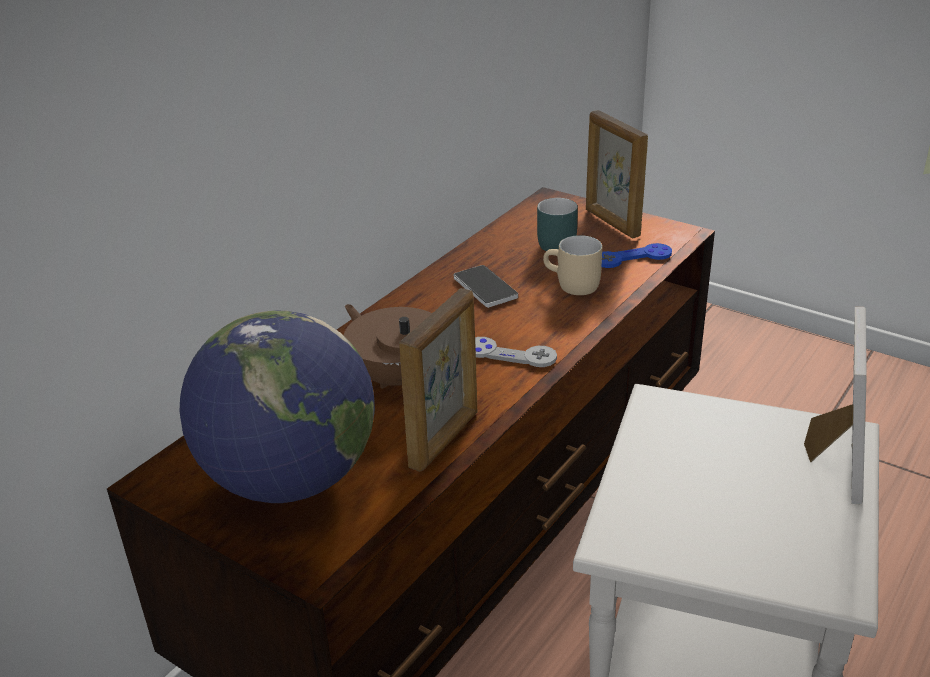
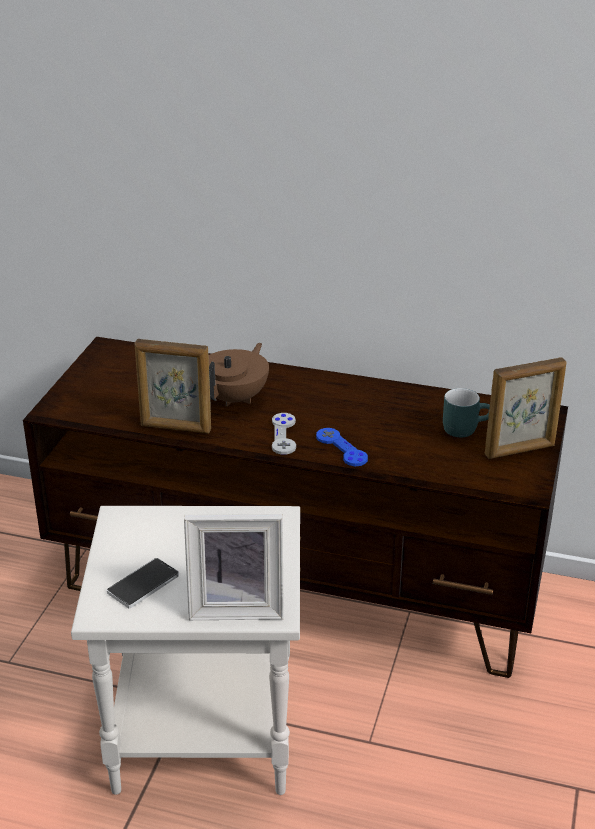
camera: 70 degrees right, 0 degrees up
(290, 479) = (120, 386): globe -> none
(485, 288) = (369, 409): phone -> phone (143, 584)
(571, 286) = (395, 446): beige mug -> none
(611, 223) = (520, 450): picture frame -> picture frame turned 150 degrees counterclockwise
(632, 258) = (462, 469): blue game controller -> blue game controller (341, 448)

